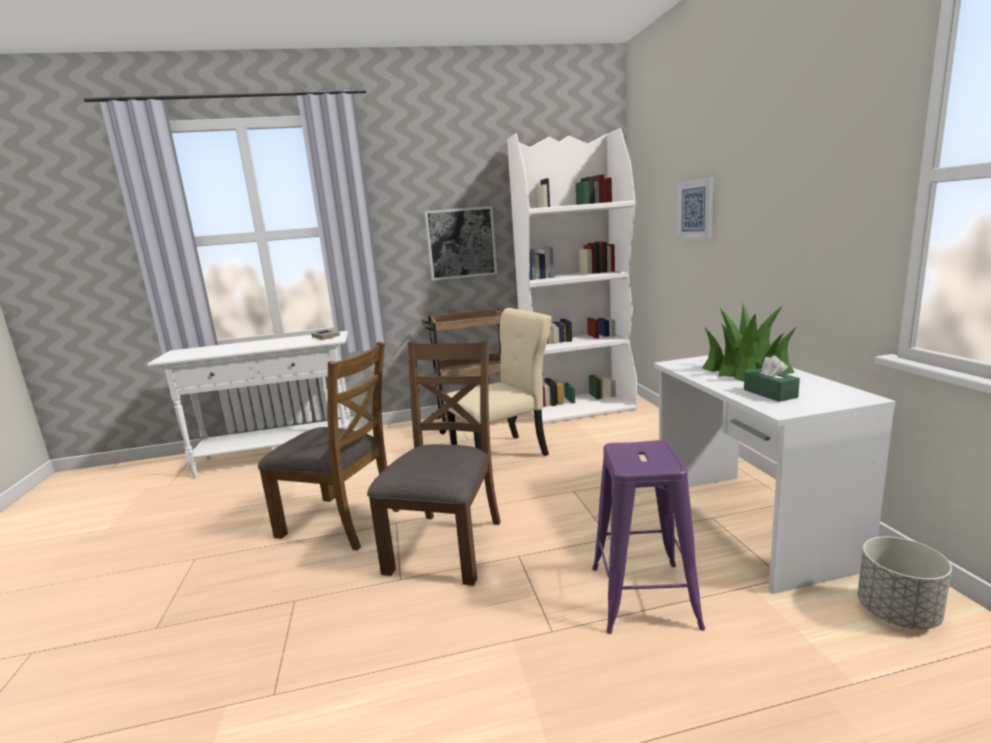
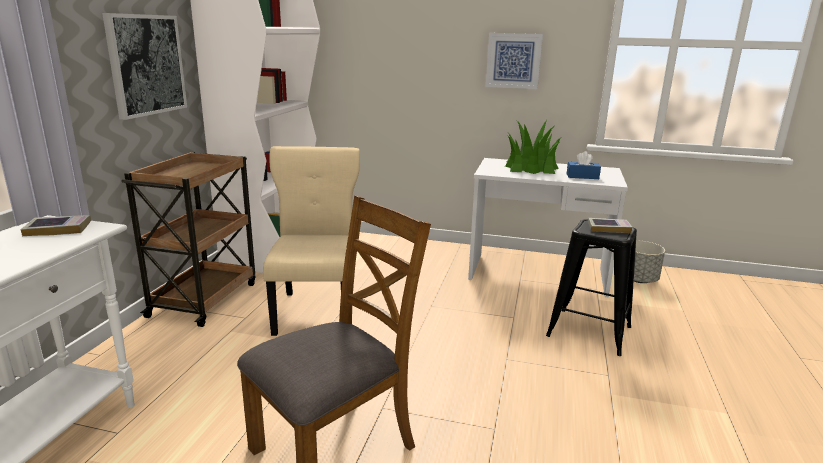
camera: 65 degrees left, 5 degrees up
(447, 545) = (459, 388): brown chair -> none
(644, 597) = (589, 331): purple stool -> black stool
(649, 457) = (608, 228): none -> book
(695, 209) = (393, 43): picture -> picture (513, 60)
(770, 393) = (582, 176): green tissue box -> blue tissue box

